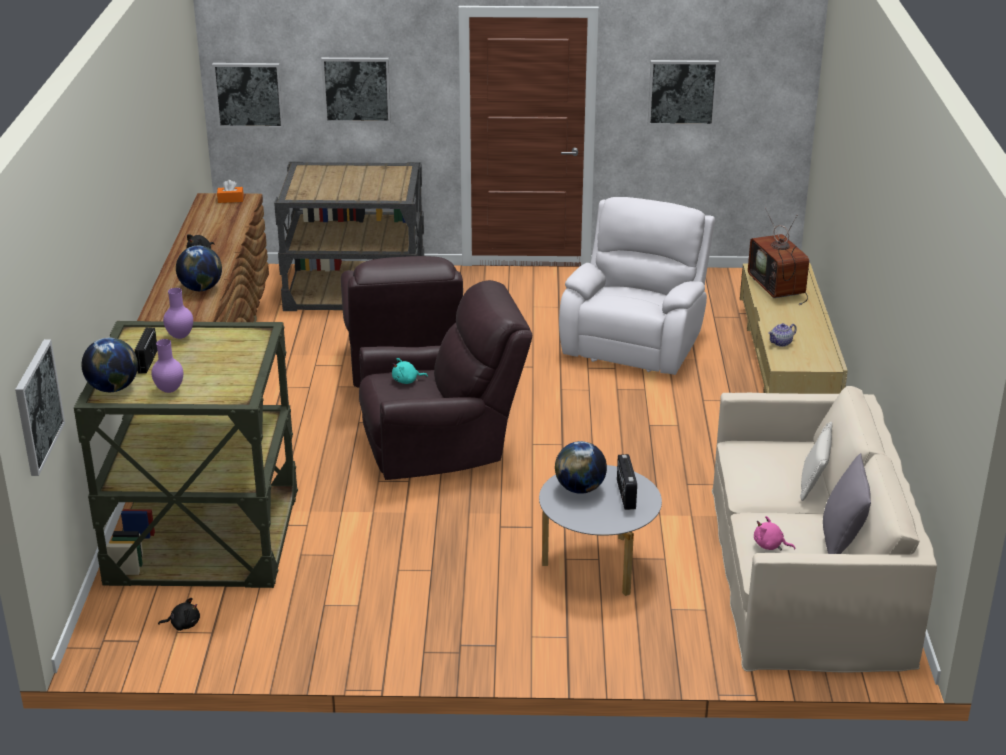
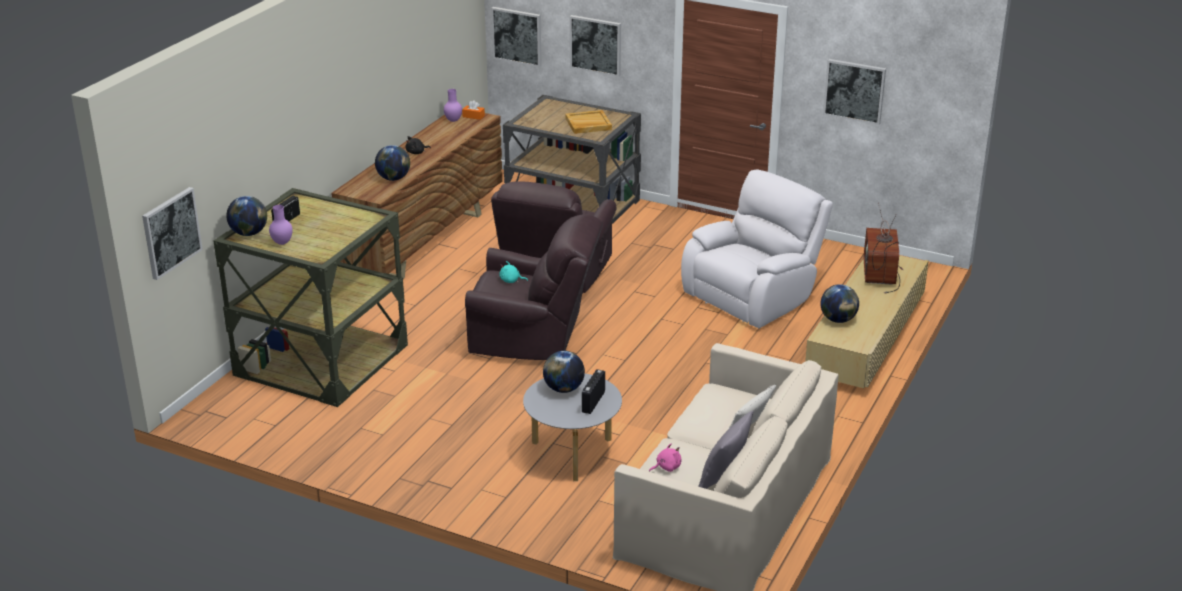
camera: 25 degrees right, 0 degrees up
(179, 336) = (322, 207): purple vase -> purple vase (453, 120)
(183, 624) = (261, 415): black plush toy -> none
(373, 184) = (588, 124): none -> beige tray
(770, 545) = (666, 467): pink plush toy -> pink plush toy turned 105 degrees clockwise
(781, 343) = (838, 320): teapot -> globe

